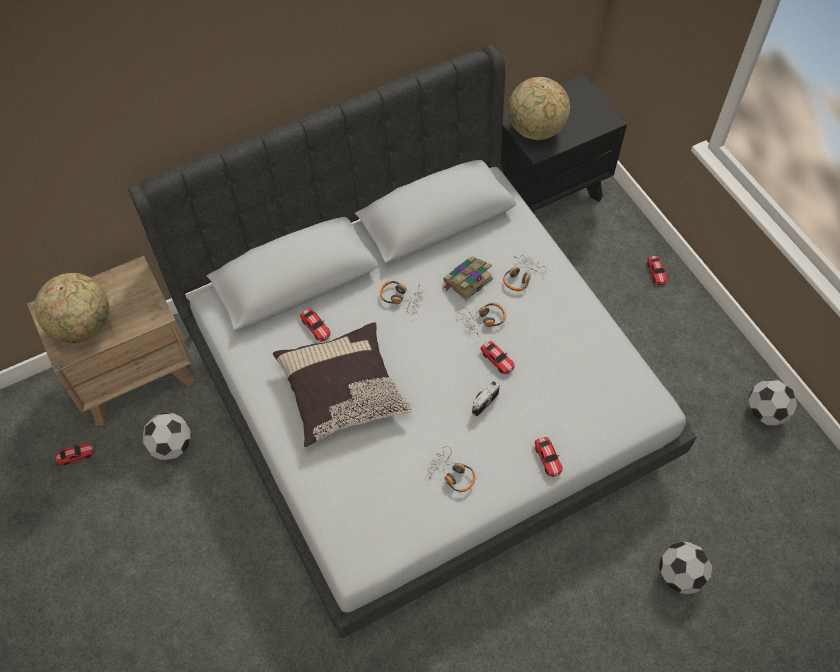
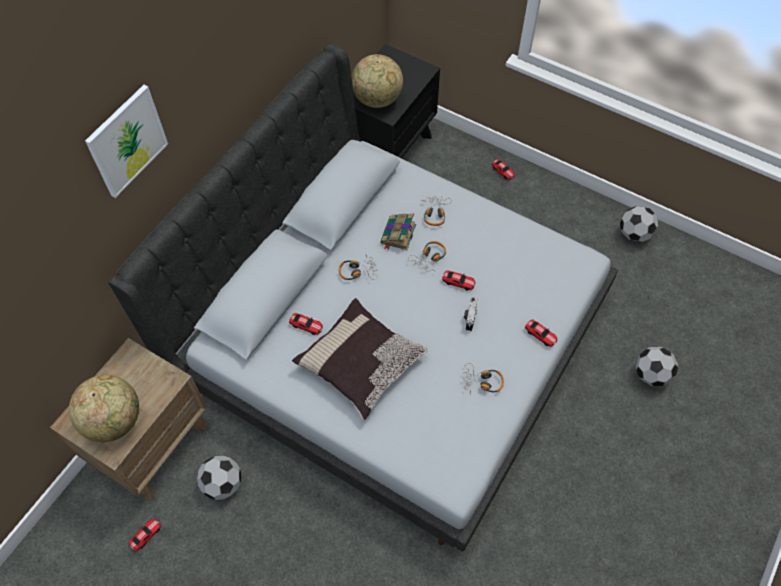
camera: 30 degrees left, 0 degrees up
(188, 54) = (127, 141): none -> picture

